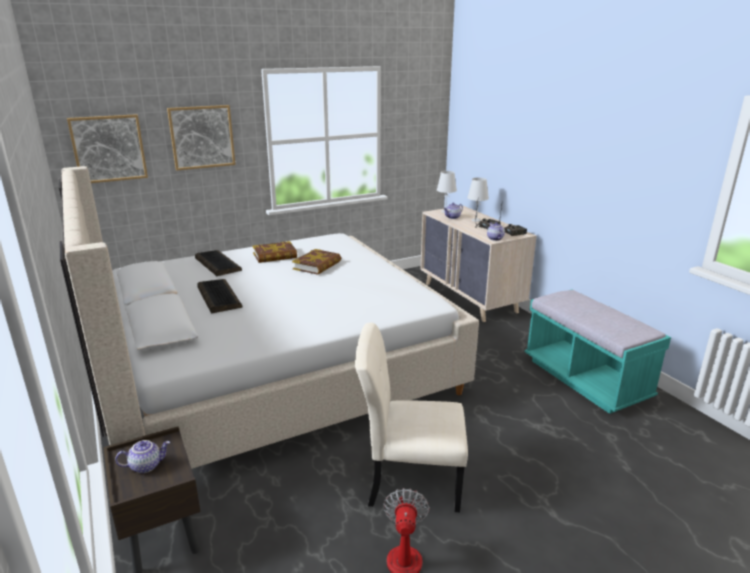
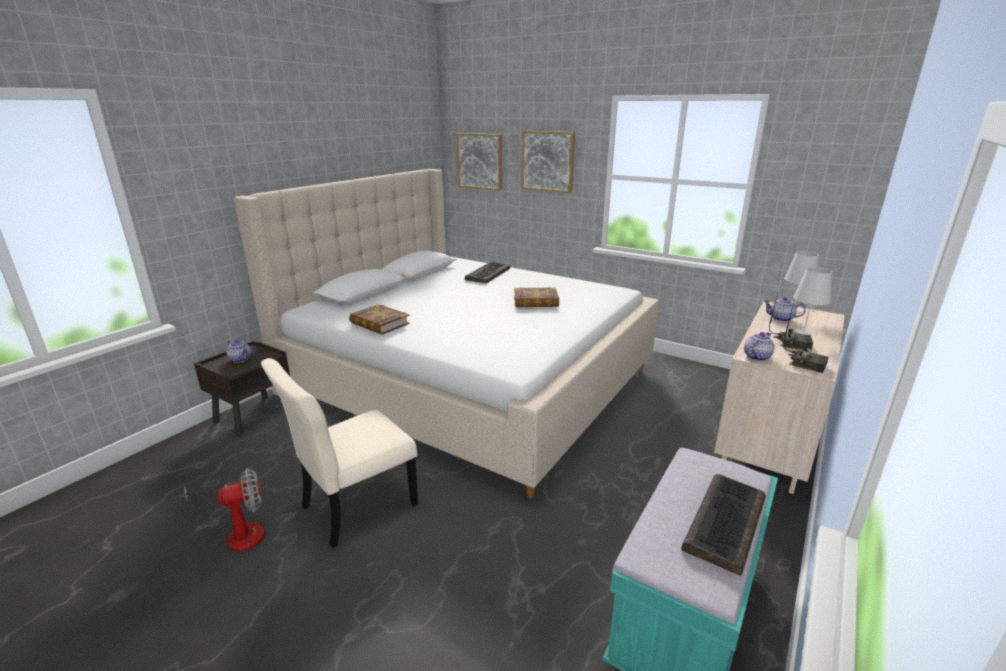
camera: 60 degrees right, 0 degrees up
(218, 297) = (428, 291): keyboard -> keyboard (724, 521)
(275, 256) = (533, 284): book -> book (379, 324)
(409, 482) = (354, 507): beige chair -> beige chair turned 105 degrees counterclockwise

